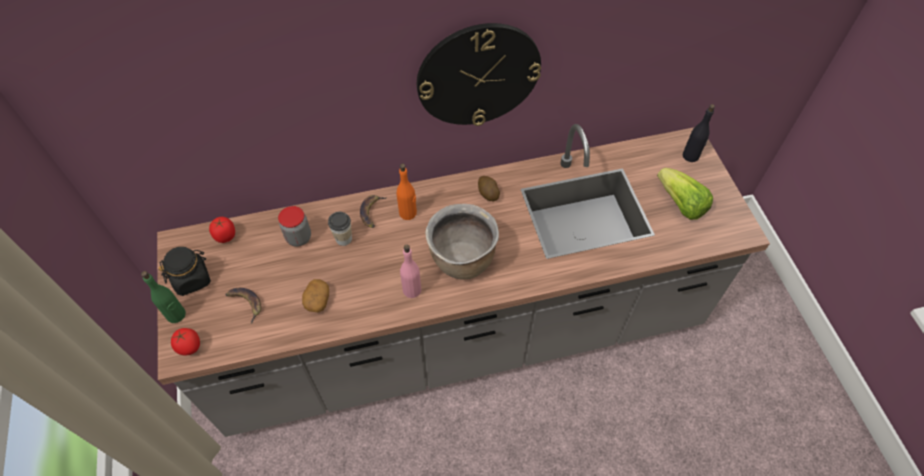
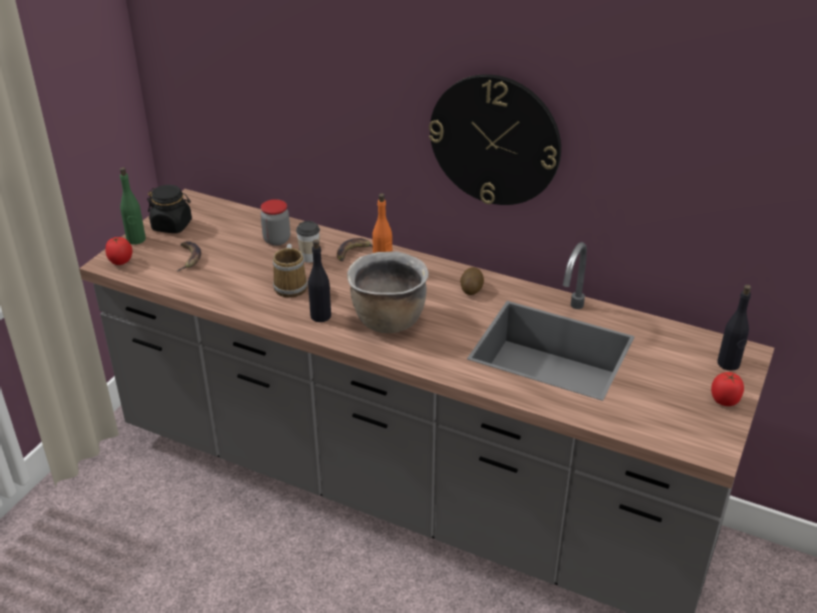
camera: 40 degrees right, 20 degrees down
(226, 236) = (226, 213): tomato -> tomato (725, 400)
(317, 300) = (241, 283): potato -> none
(360, 276) = (292, 286): none -> mug
(412, 289) = (321, 316): pink bottle -> black bottle
(680, 204) = (664, 392): lettuce -> none

